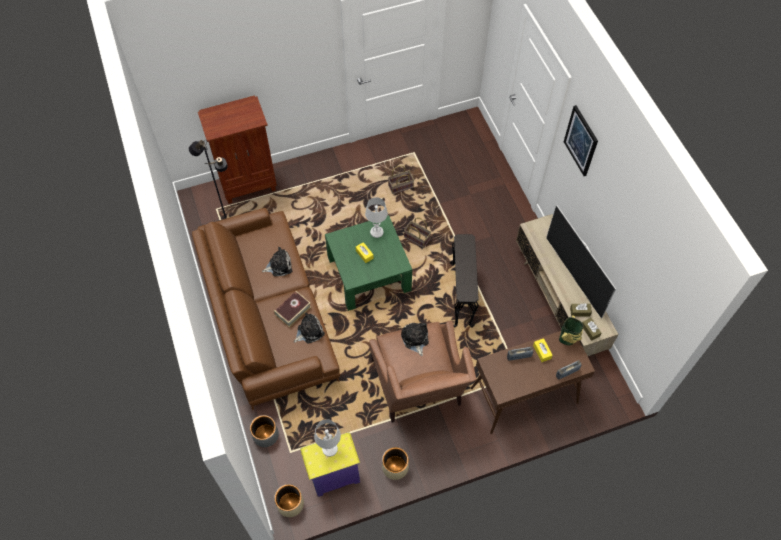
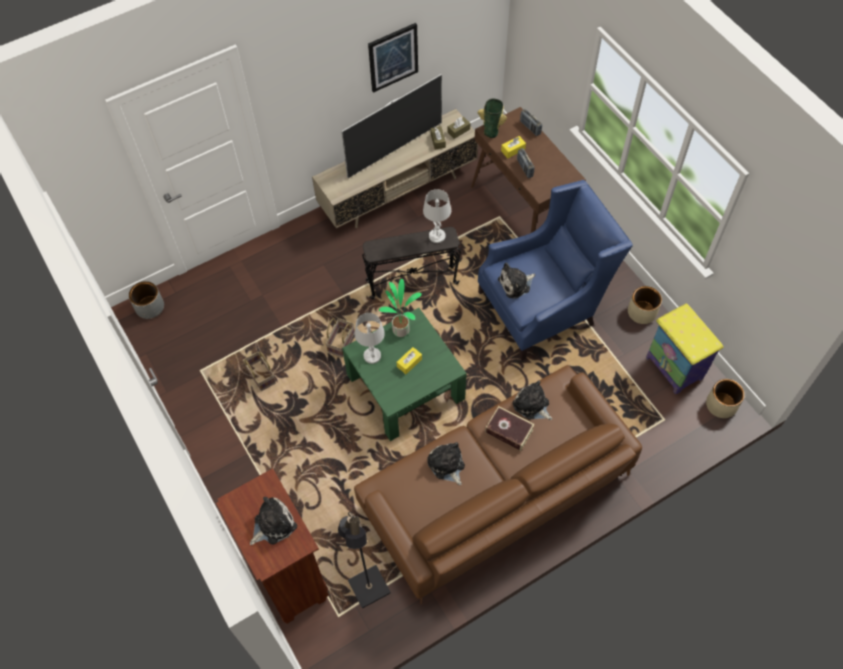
camera: 100 degrees left, 0 degrees up
(230, 120) = (273, 524): none -> plush toy
(265, 435) = (653, 452): grey planter -> grey planter (150, 307)
(330, 448) = (682, 333): white table lamp -> white table lamp (436, 236)
(395, 254) = (401, 329): none -> potted plant
(418, 387) = (543, 306): brown armchair -> blue armchair
(581, 140) = (295, 66): picture -> picture (393, 57)

